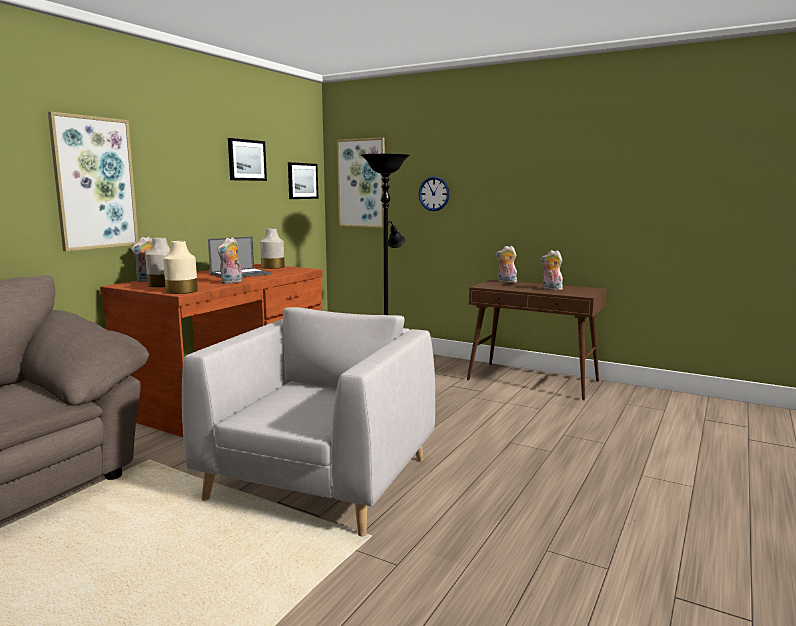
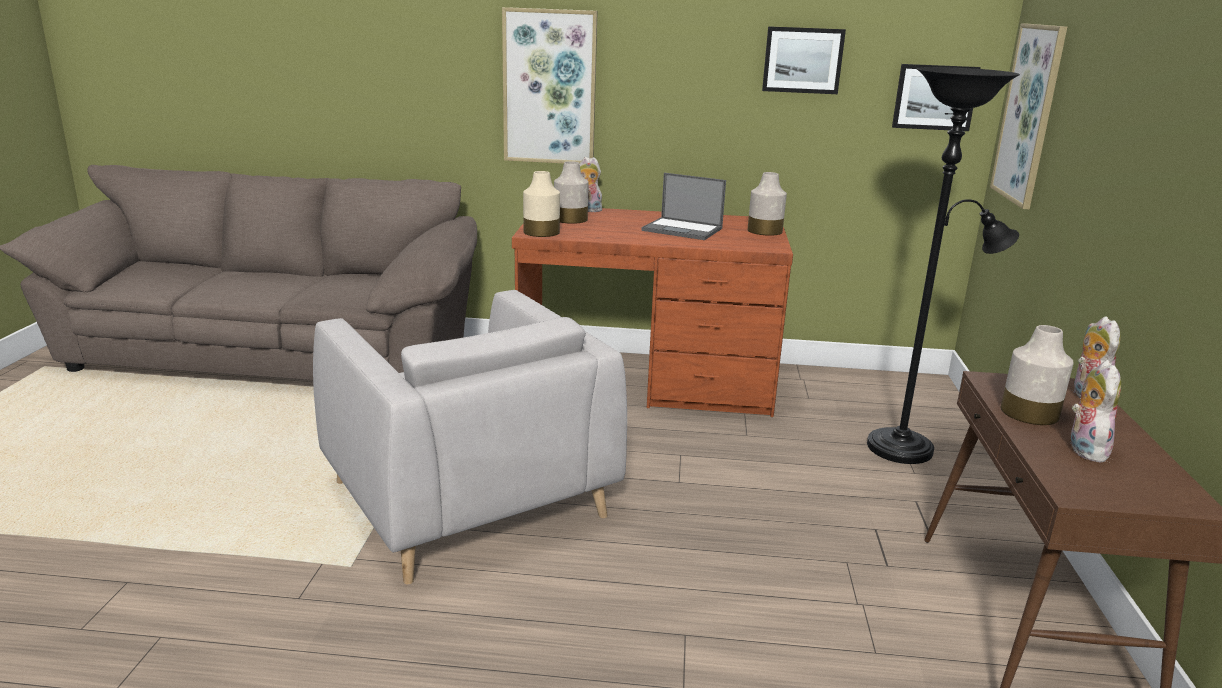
camera: 65 degrees right, 10 degrees up
(232, 282) = (618, 237): plush toy -> none
(320, 478) = (469, 499): grey armchair -> grey armchair turned 60 degrees clockwise
(434, 194) = (1089, 161): wall clock -> none
(516, 288) = (1028, 412): none -> beige vase

